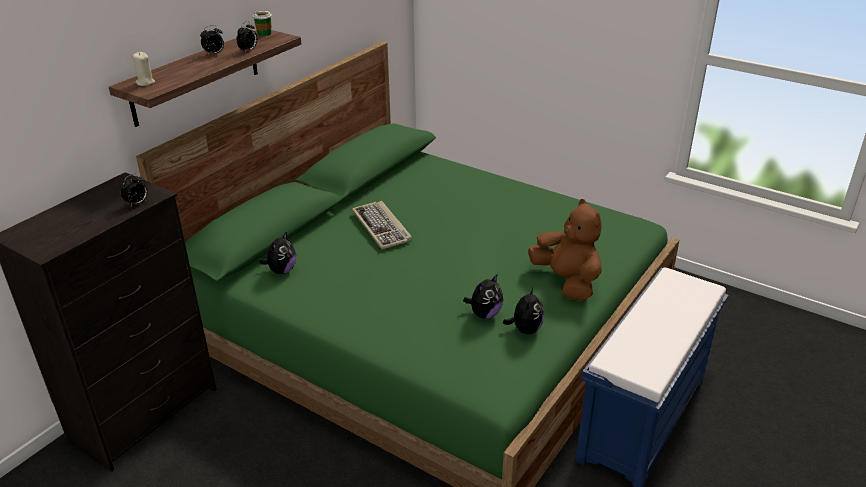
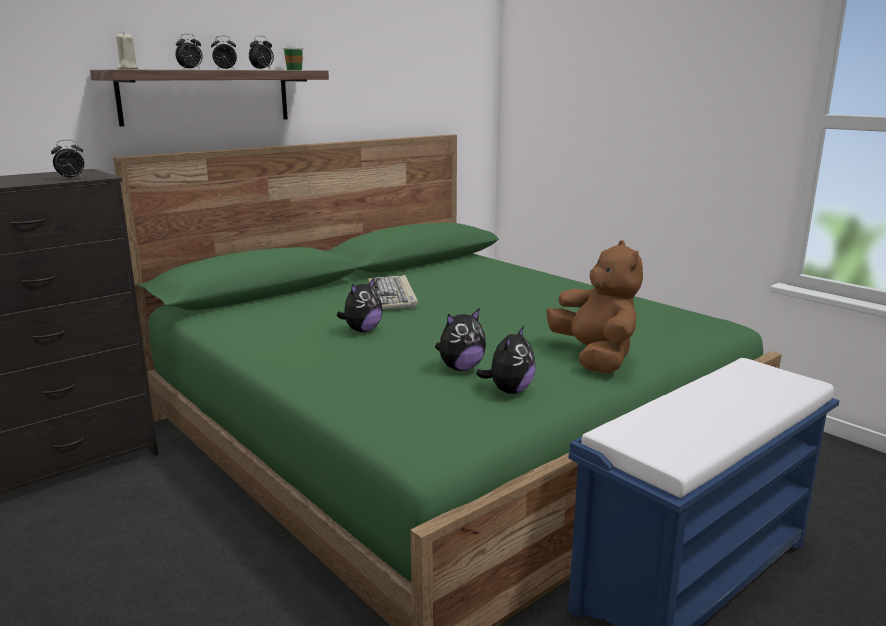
camera: 15 degrees right, 15 degrees down
(193, 67) = (191, 69): none -> alarm clock
(281, 270) = (252, 315): plush toy -> plush toy (362, 330)

